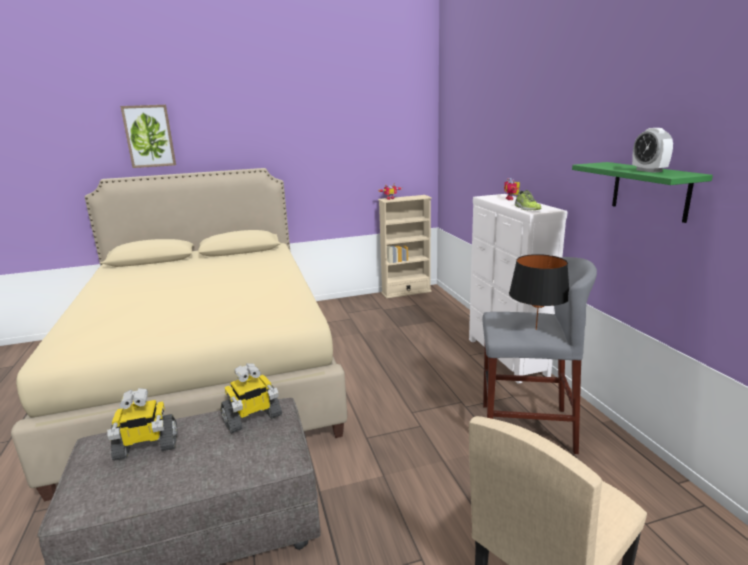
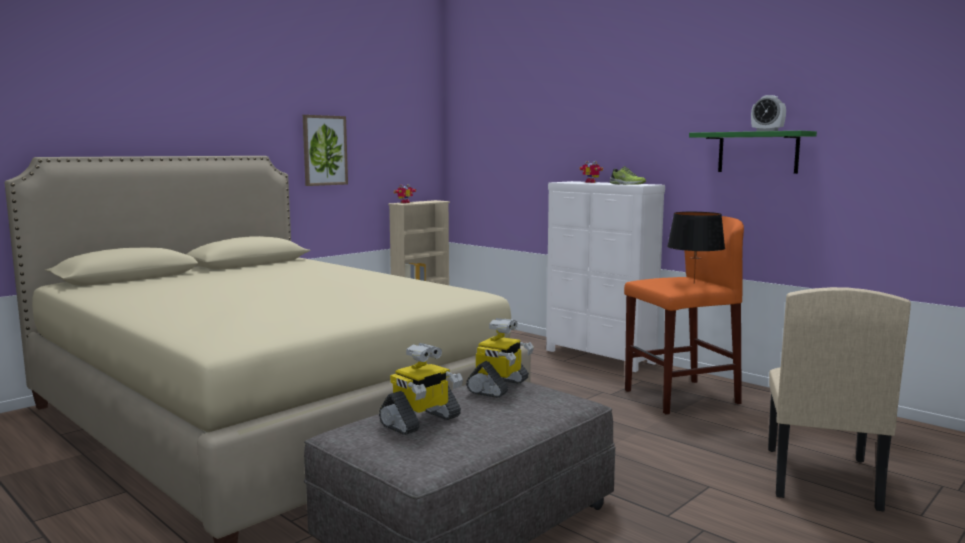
camera: 30 degrees left, 10 degrees down
(149, 136) = (109, 100): picture -> picture (324, 150)
(526, 427) = (681, 397): grey stool -> orange stool

